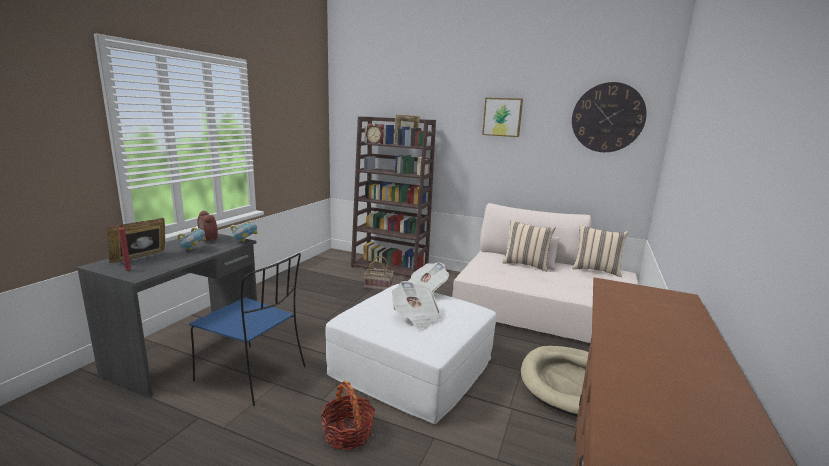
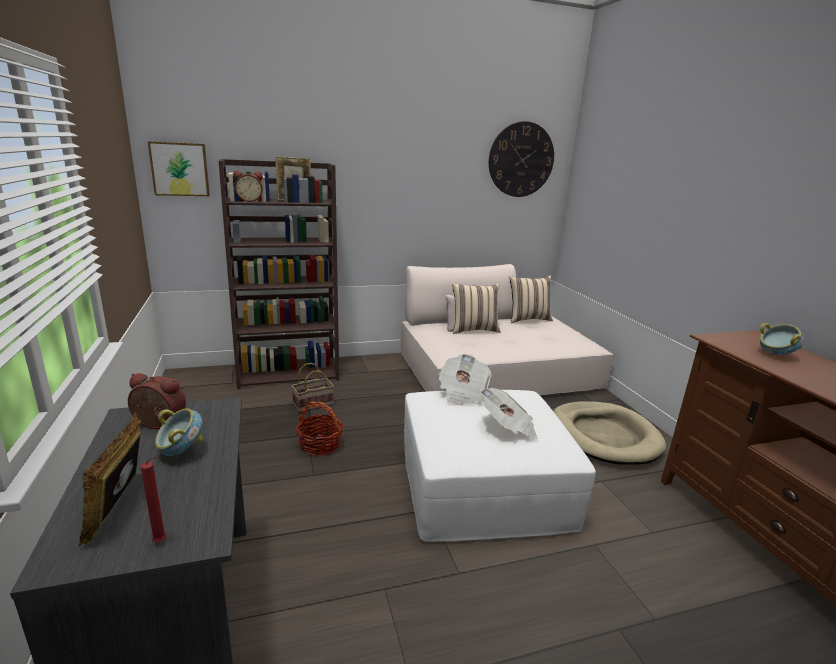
camera: 40 degrees left, 5 degrees up
(245, 241) = (231, 405): bowl -> bowl (775, 355)
(253, 374) = (339, 595): blue chair -> none
(348, 433) = (533, 591): basket -> basket (320, 445)
(502, 117) = (414, 159): picture -> picture (180, 169)

